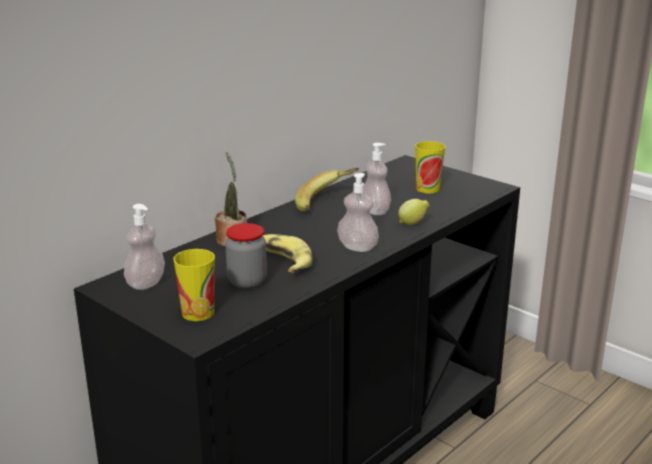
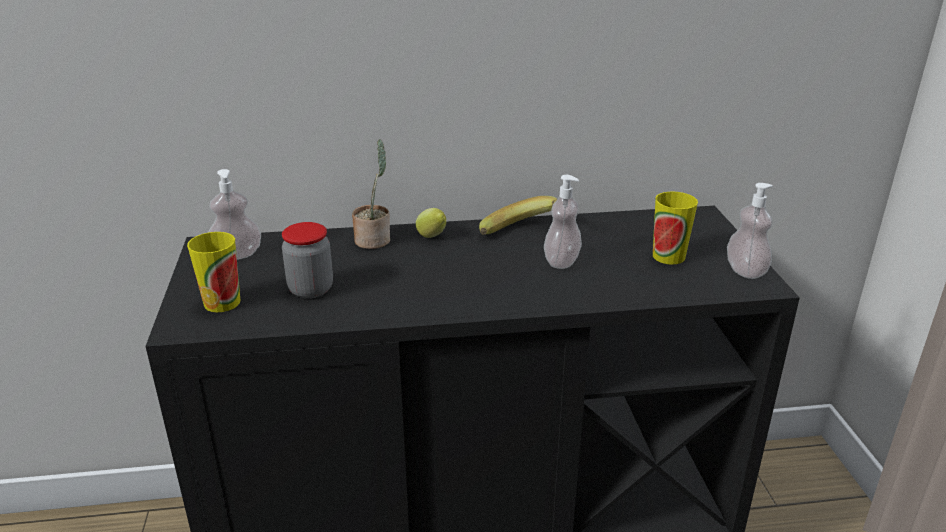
camera: 40 degrees right, 5 degrees up
(281, 260) = (376, 280): banana -> none
(357, 247) = (470, 297): soap dispenser -> soap dispenser (745, 271)
(413, 224) = (576, 293): lemon -> lemon (432, 237)

